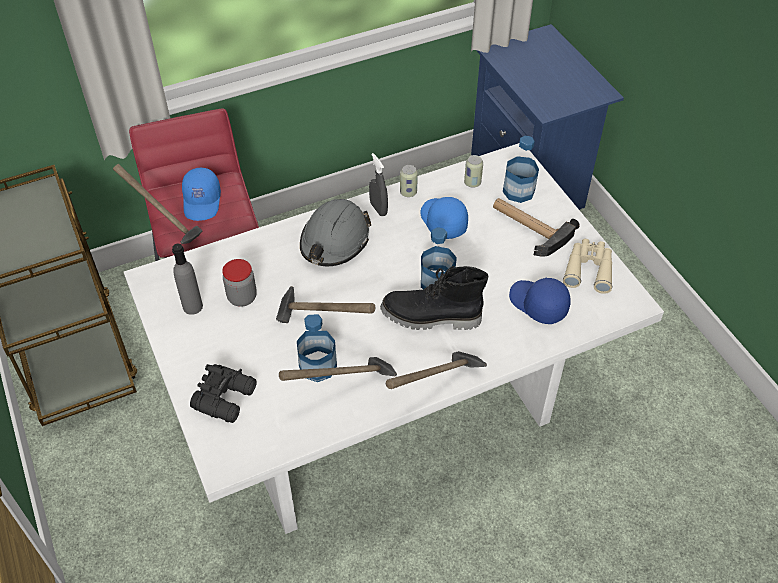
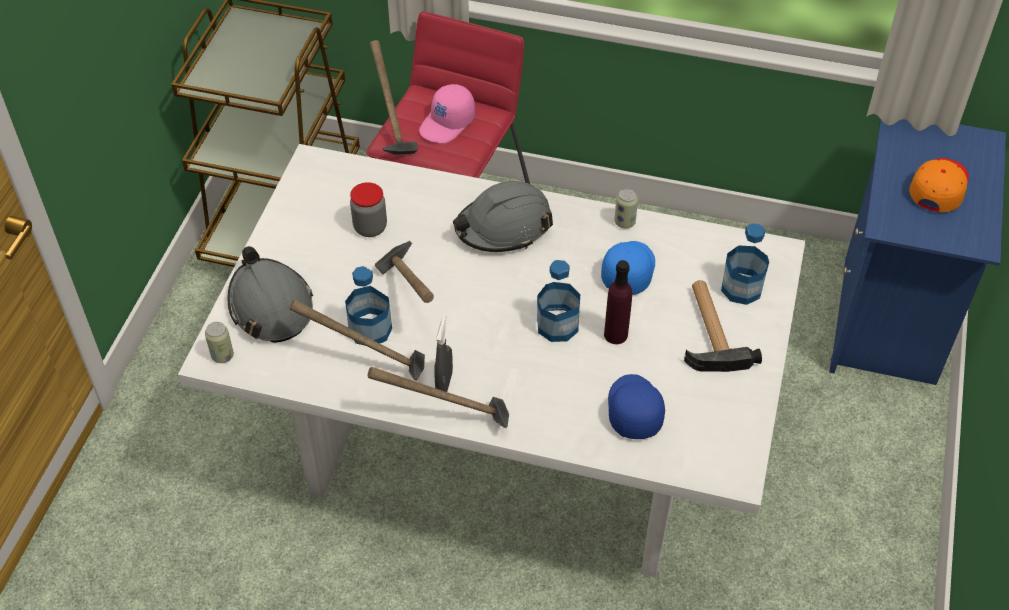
camera: 40 degrees right, 0 degrees up
(192, 306) = (322, 209): grey bottle -> none
(202, 202) = (448, 123): blue cap -> pink cap
(227, 398) = (270, 306): black binoculars -> grey hard hat
(378, 209) = (578, 221): grey spray bottle -> grey spray bottle (444, 383)
(430, 318) = (515, 354): black boot -> none
(472, 183) = (701, 251): can -> can (222, 356)
(478, 265) = (615, 335): none -> purple bottle
(550, 73) = (938, 187): none -> orange cap
(588, 269) = (726, 411): beige binoculars -> none

